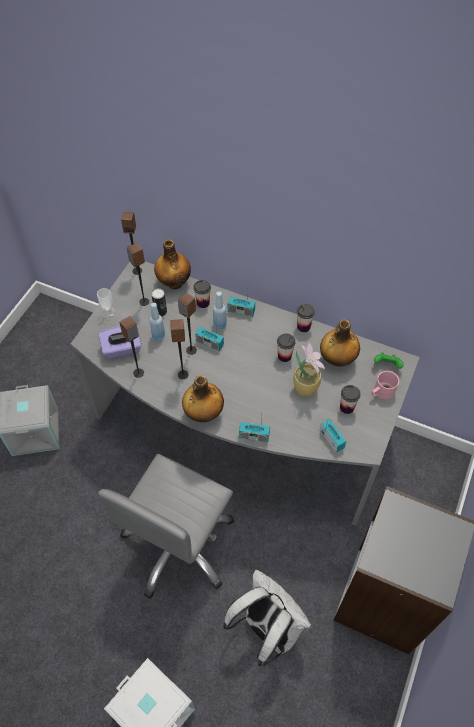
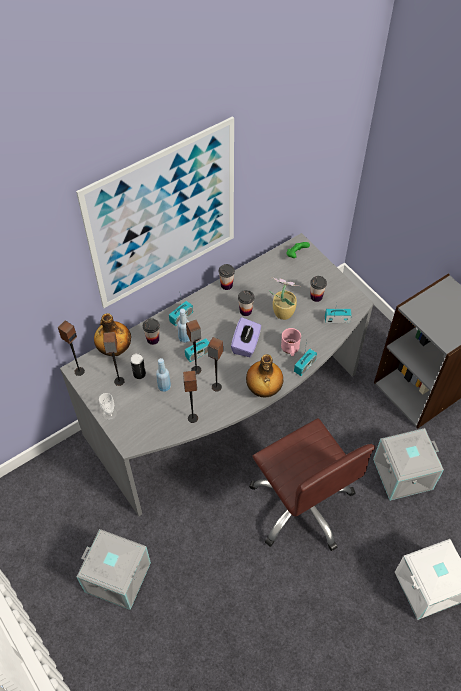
camera: 60 degrees left, 0 degrees up
(122, 349) = (159, 420): purple tissue box -> purple tissue box (246, 344)
(179, 545) = (302, 504): grey office chair -> brown office chair
(260, 200) = (164, 216): none -> picture
(267, 629) = (402, 475): white backpack -> grey storage box
(336, 359) = (271, 281): bottle -> none
(381, 392) = (317, 270): pink mug -> pink mug (290, 349)

